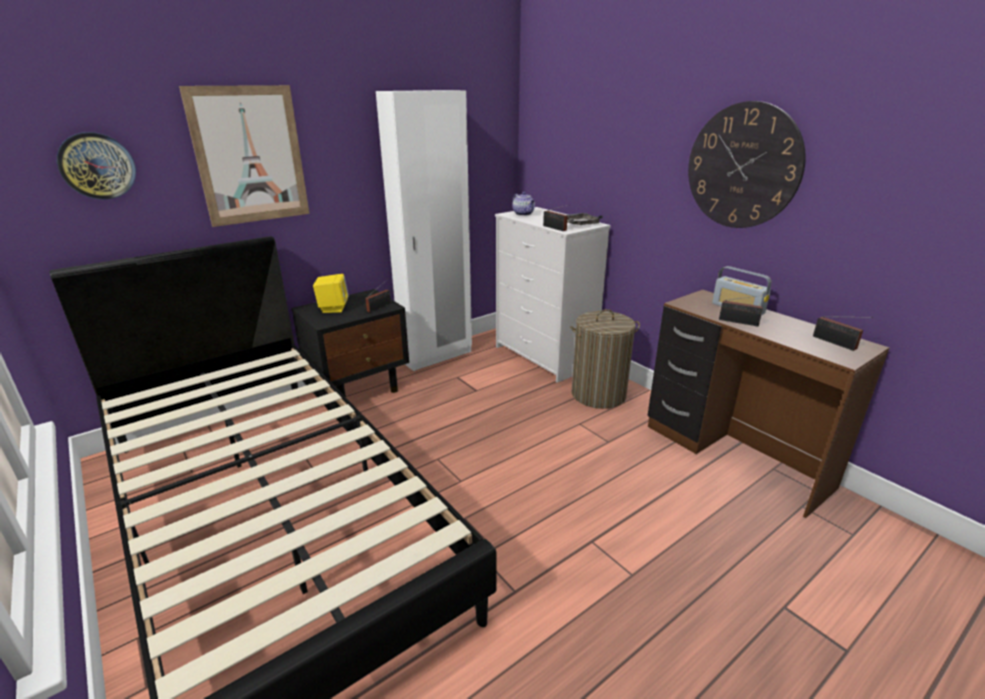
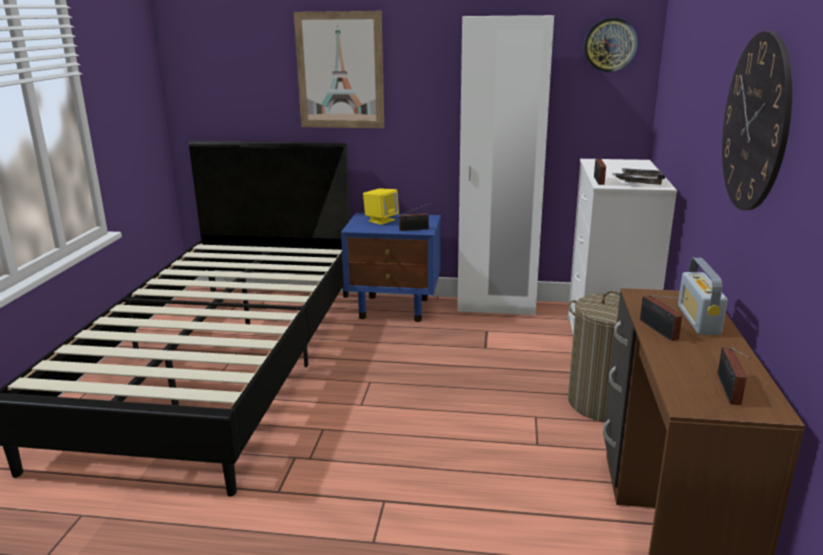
camera: 45 degrees right, 5 degrees down
(97, 166) = (232, 70): wall clock -> wall clock (610, 45)
(359, 388) = (395, 308): black nightstand -> blue nightstand
(524, 214) = (609, 163): teapot -> none

